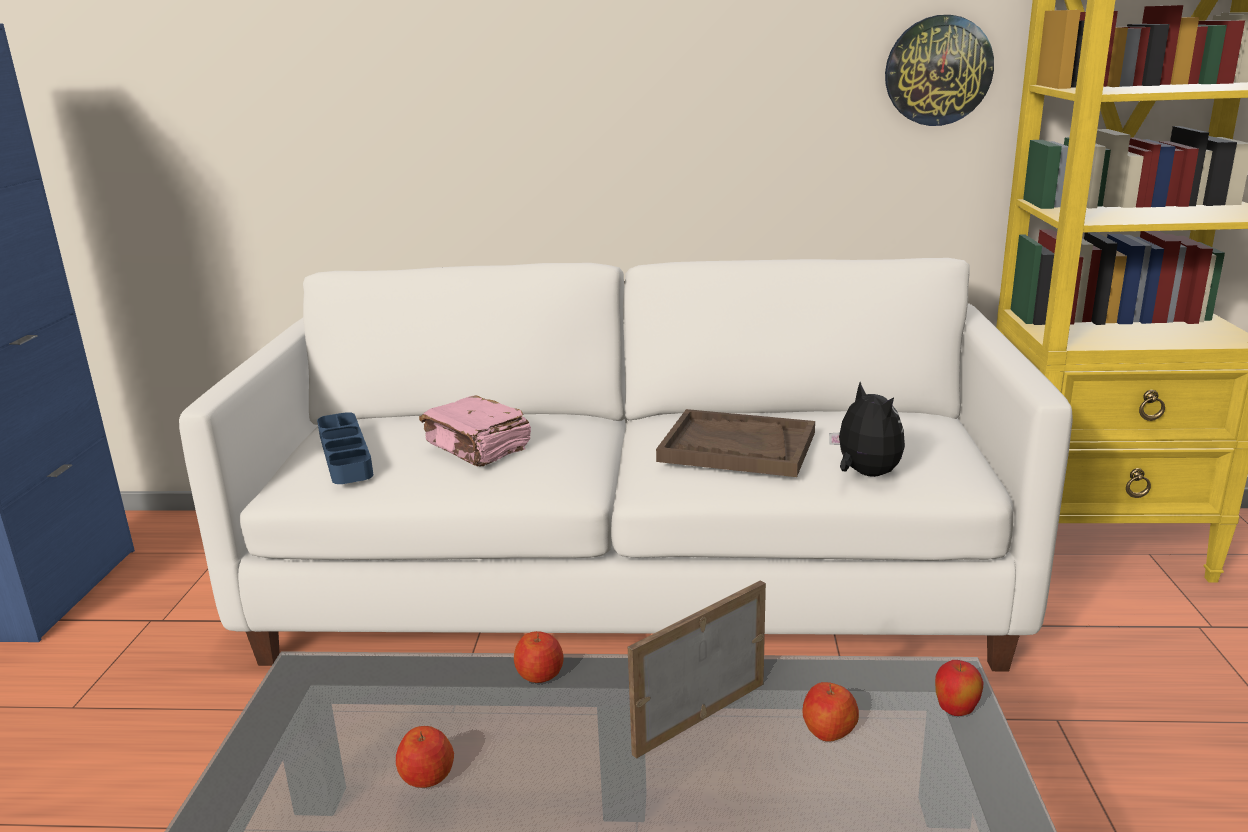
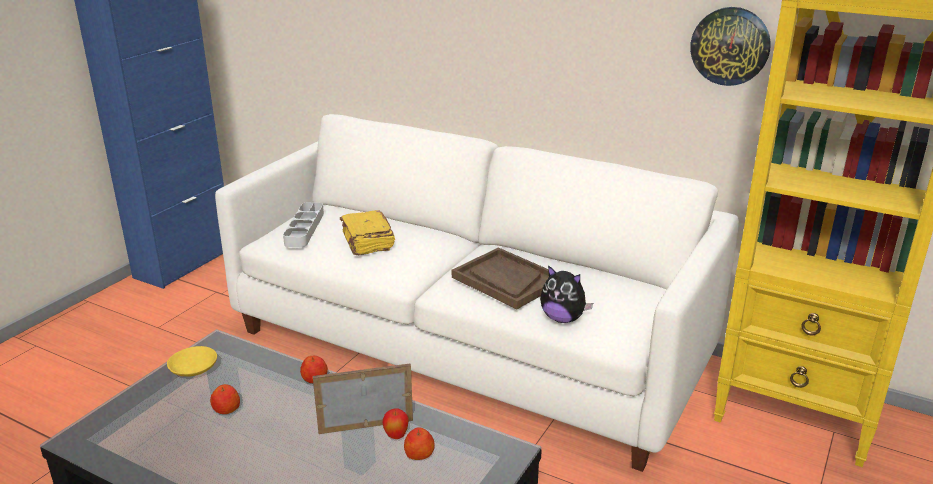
camera: 25 degrees right, 5 degrees up
(297, 730) = (193, 369): none -> yellow bowl
(345, 454) = (304, 228): blue tray -> grey tray
(478, 447) = (367, 242): pink book -> yellow book
(865, 474) = (563, 318): plush toy -> plush toy turned 120 degrees clockwise
(955, 711) = (493, 469): apple -> apple (396, 436)

